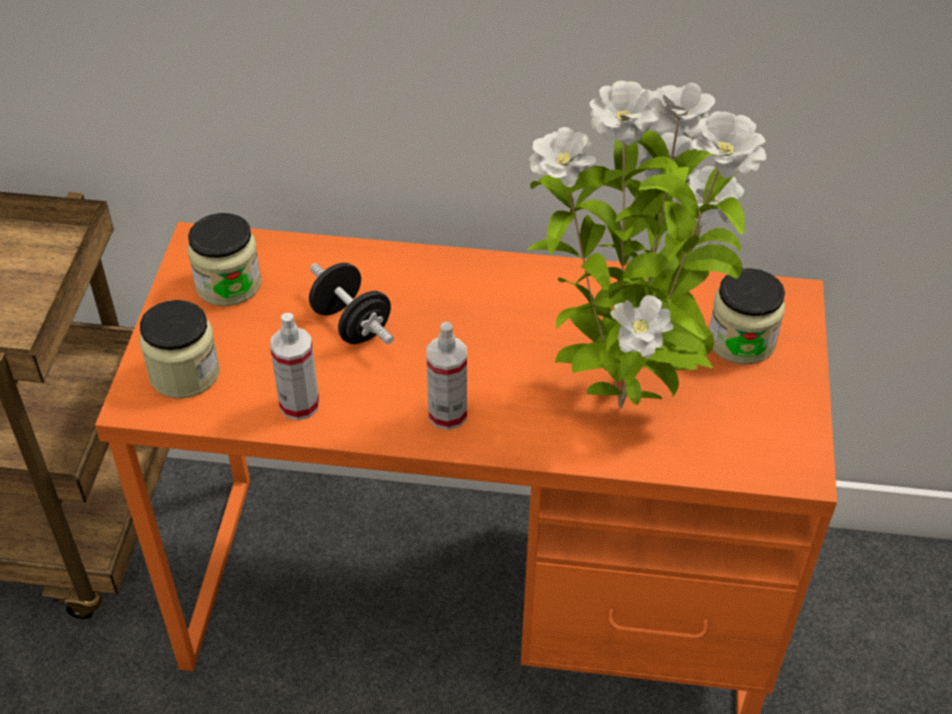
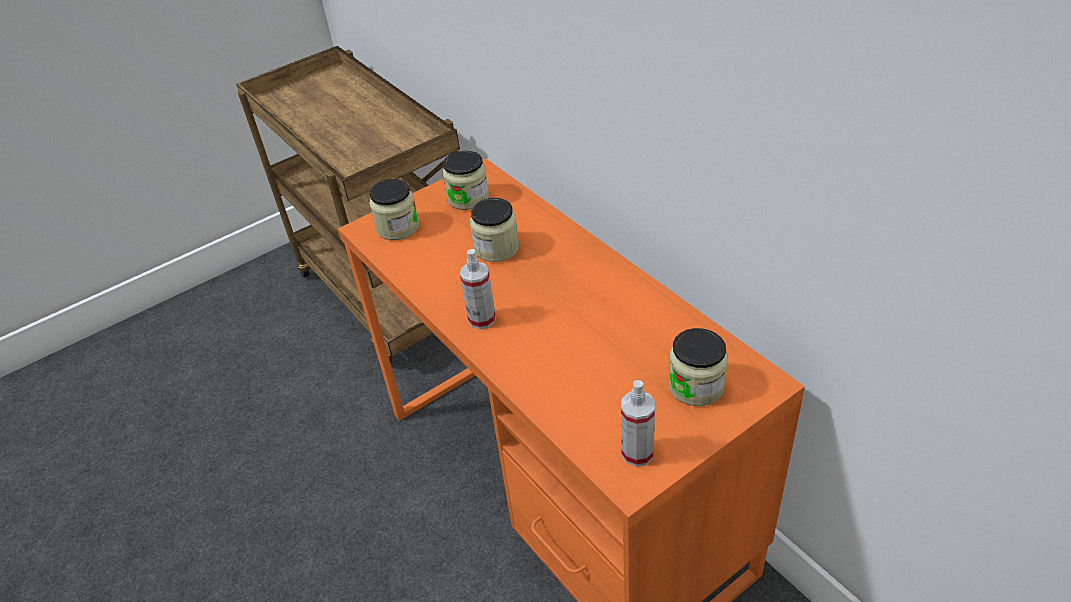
camera: 50 degrees right, 5 degrees down
(299, 405) = (424, 271): spray bottle -> spray bottle (637, 453)
(351, 324) = (496, 248): black dumbbell -> jar
(623, 403) = (578, 374): potted plant -> none

